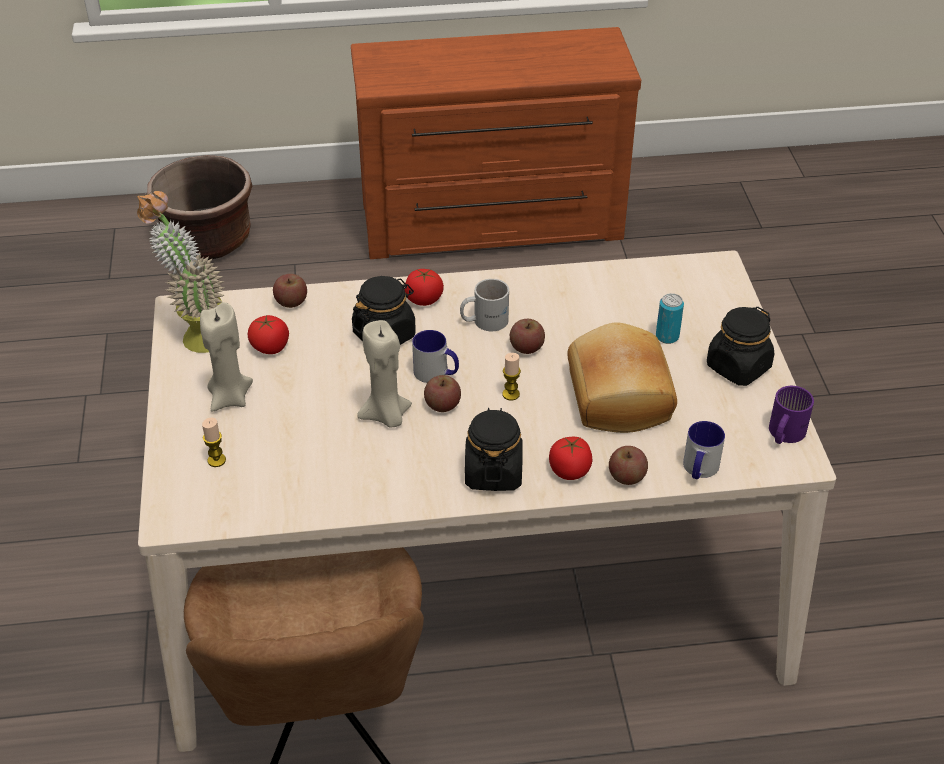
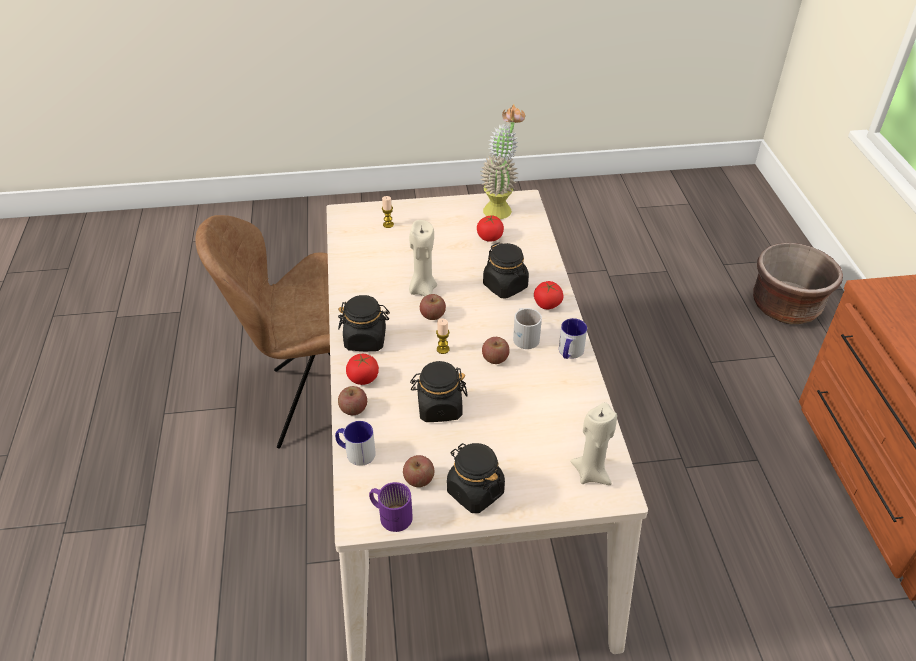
camera: 90 degrees right, 0 degrees up
(229, 398) = (442, 225): beige candle -> beige candle (591, 473)
(291, 302) = (537, 243): apple -> apple (419, 479)
(436, 373) = (465, 312): mug -> mug (569, 353)
(616, 396) = (439, 408): bread -> black jar
(667, 336) = (513, 445): can -> none

